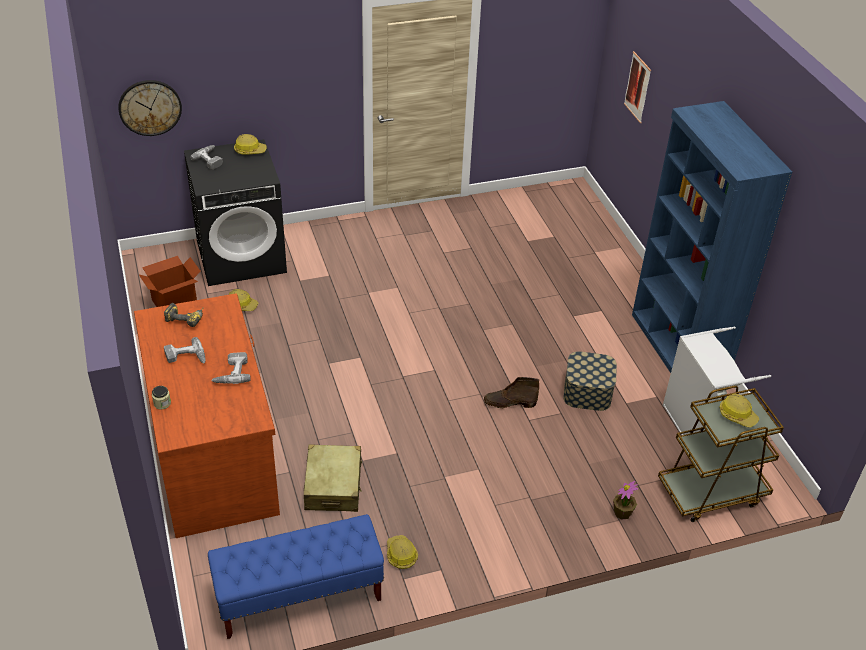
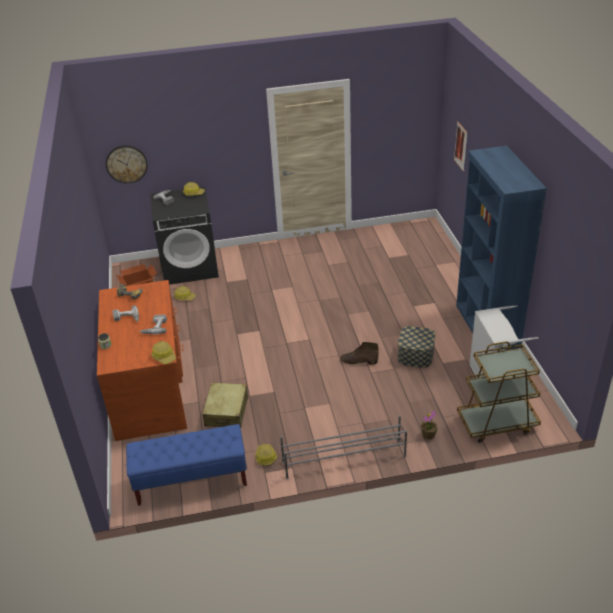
camera: 10 degrees right, 5 degrees down
(511, 553) = (343, 458): none -> grey shoe rack
(737, 415) = (507, 362): hard hat -> hard hat (164, 356)

